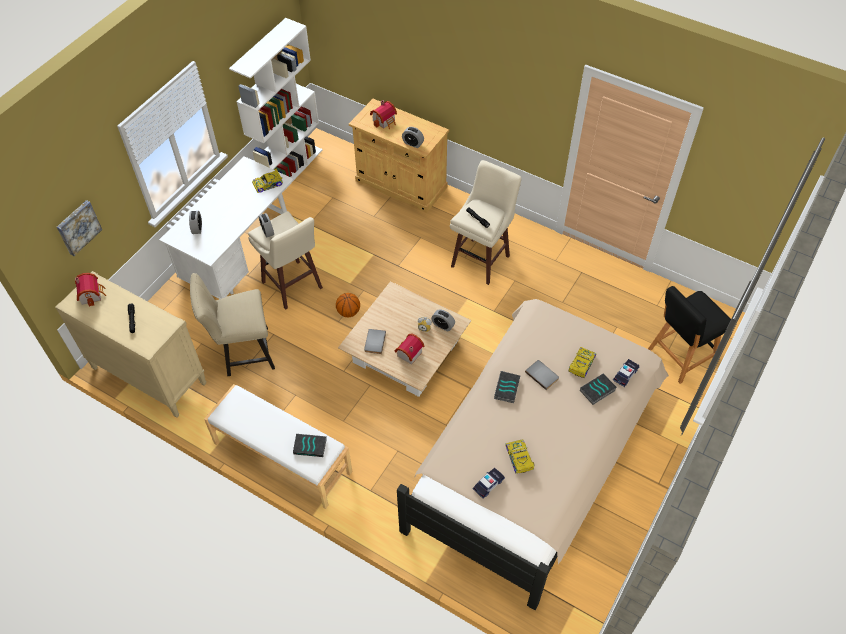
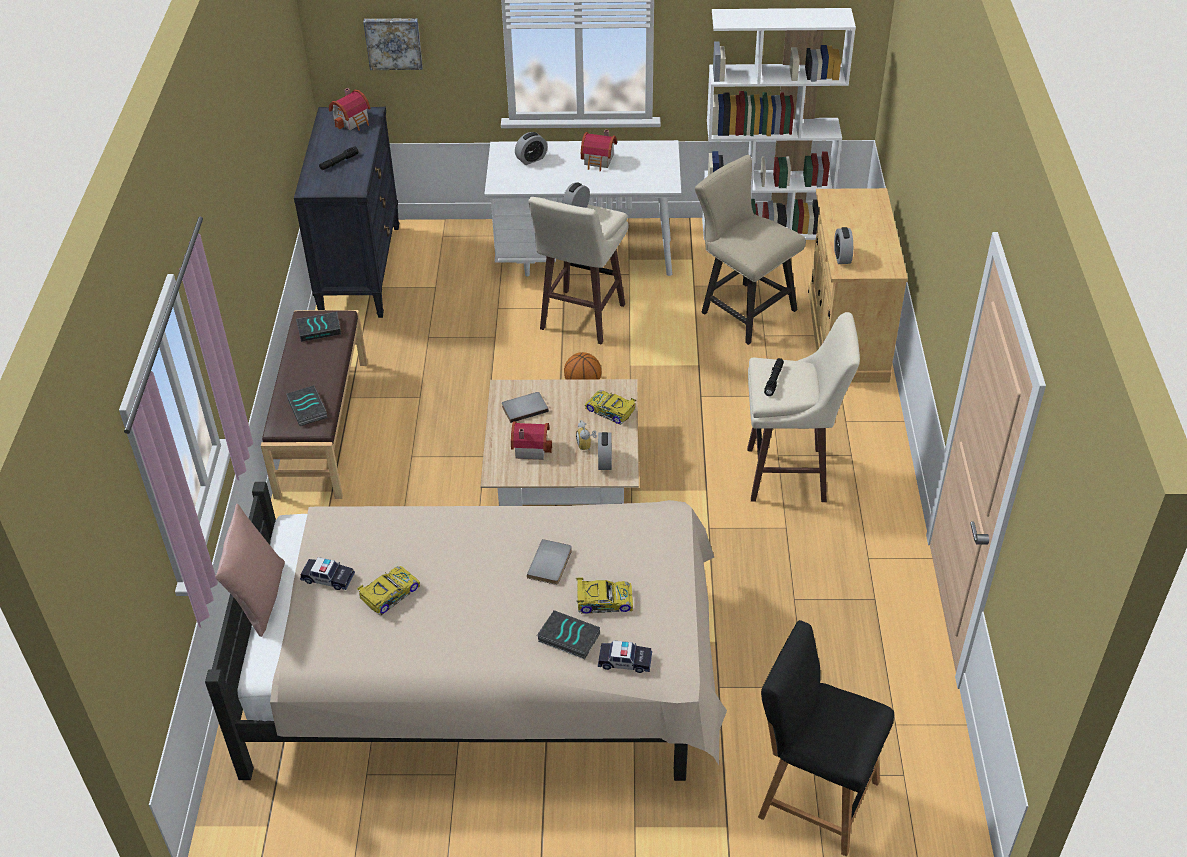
camera: 60 degrees right, 10 degrees down
(148, 376) = (360, 270): beige dresser -> black dresser
(243, 353) = (447, 326): beige chair -> beige chair (742, 309)
(268, 184) = (652, 178): toy car -> toy car (611, 411)
(282, 458) = (321, 427): white bench -> brown bench
(385, 121) = (856, 216): toy house -> toy house (599, 161)
(480, 527) = (259, 598): none -> pink pillow
(506, 388) = (499, 534): book -> book (319, 329)

